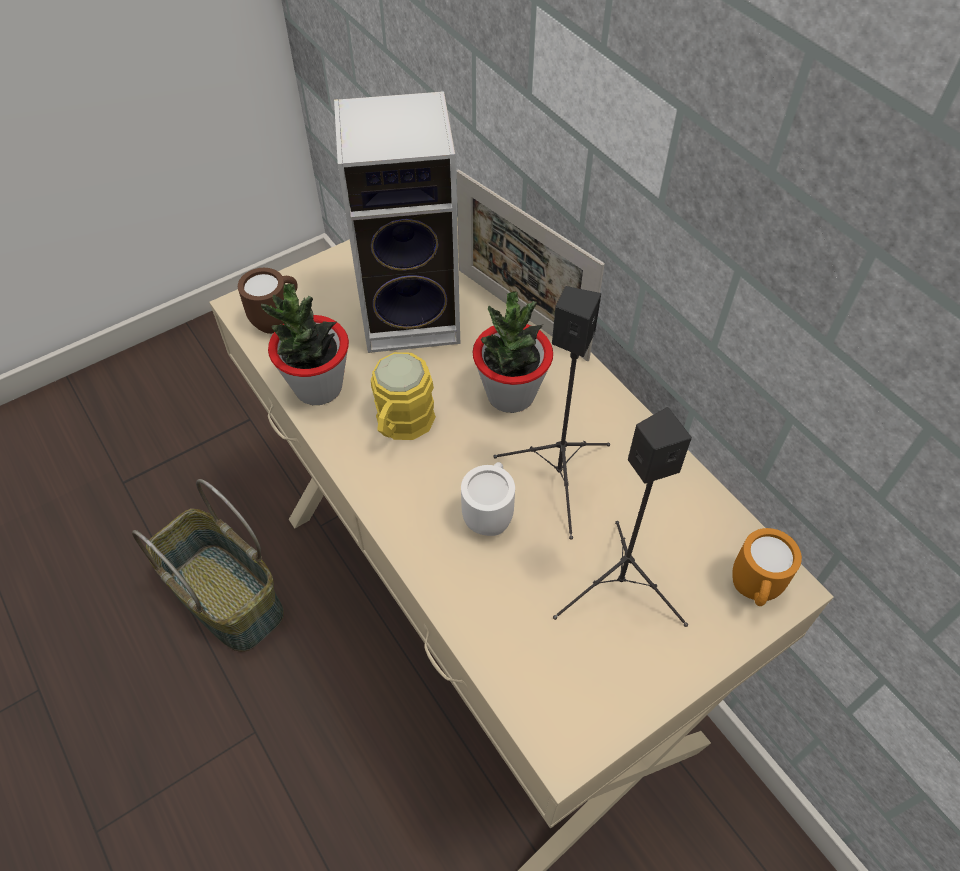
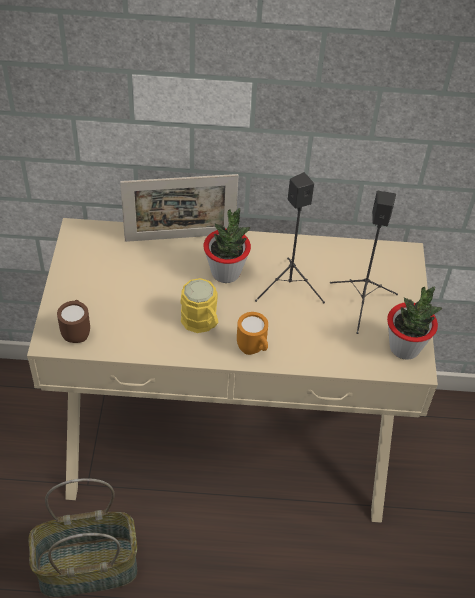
camera: 55 degrees left, 5 degrees down
(318, 387) = (144, 341): potted plant -> potted plant (404, 347)
(415, 314) = (136, 276): speaker -> none
(489, 515) = (286, 322): white mug -> none
(753, 592) = (400, 264): orange mug -> orange mug (253, 350)

